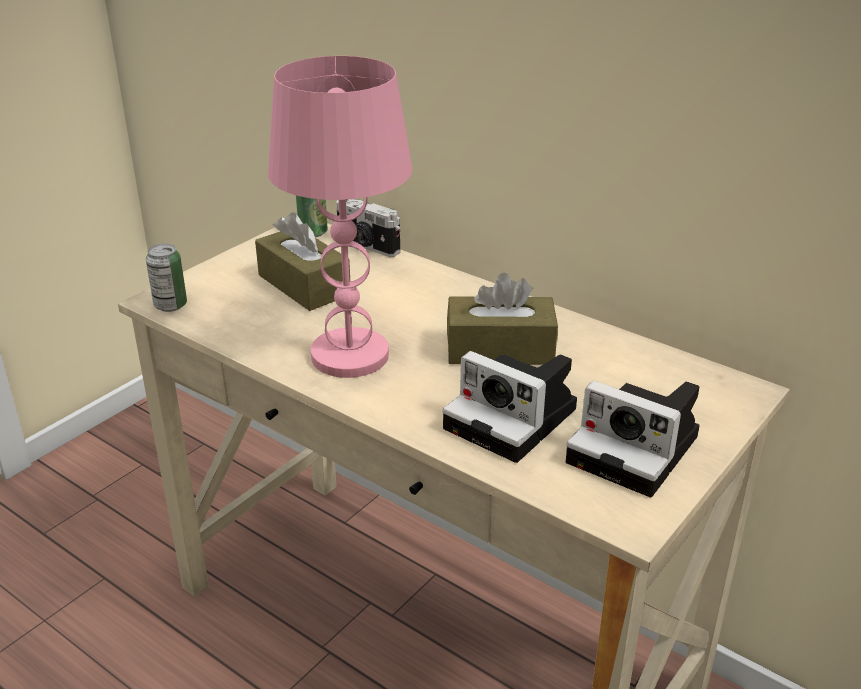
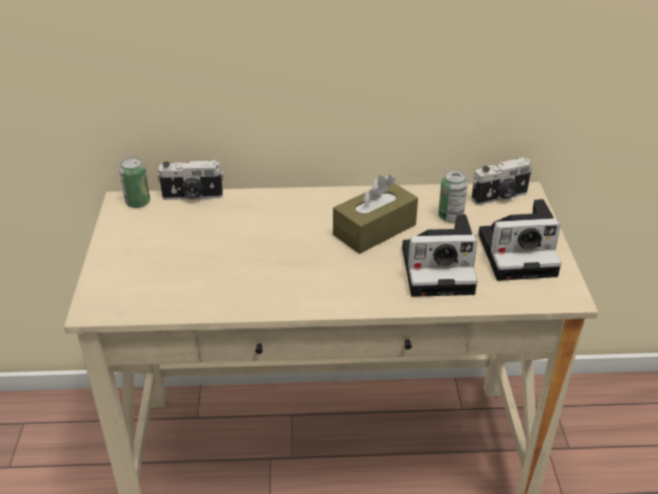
camera: 40 degrees left, 5 degrees up
(170, 305) = (111, 307): can -> can (450, 217)
(304, 285) = (190, 245): brown tissue box -> none
(350, 355) = (293, 279): pink table lamp -> none
(705, 382) = (500, 197): none -> camera

